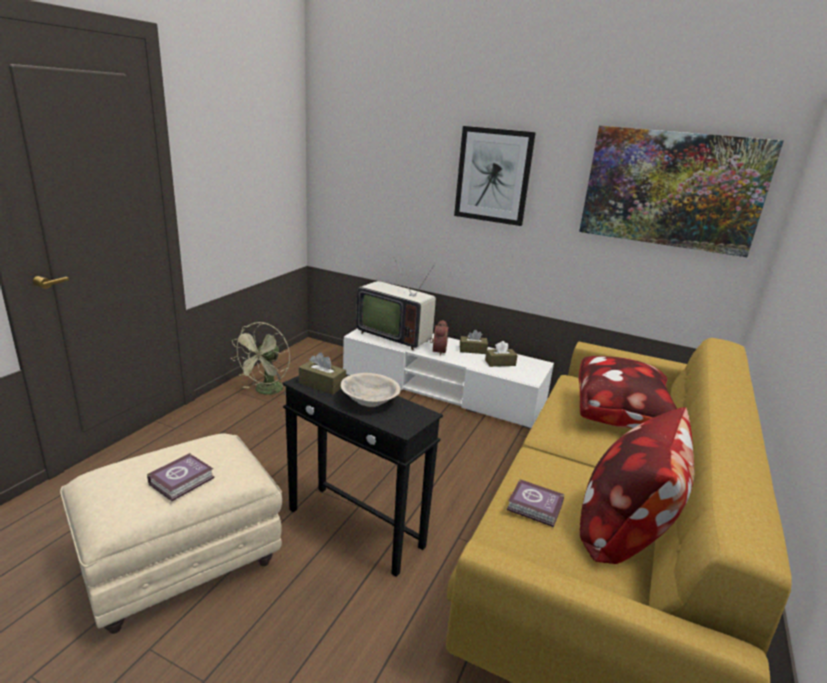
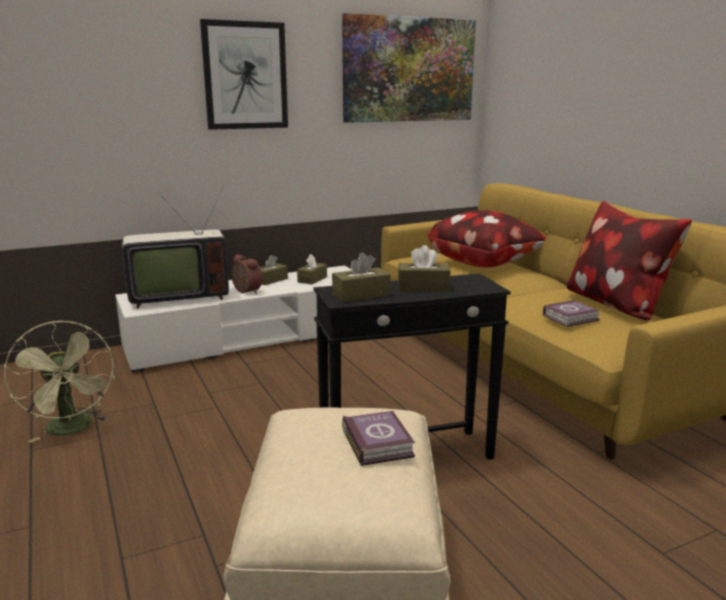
camera: 50 degrees left, 5 degrees down
(369, 401) = (423, 287): beige bowl -> brown tissue box

